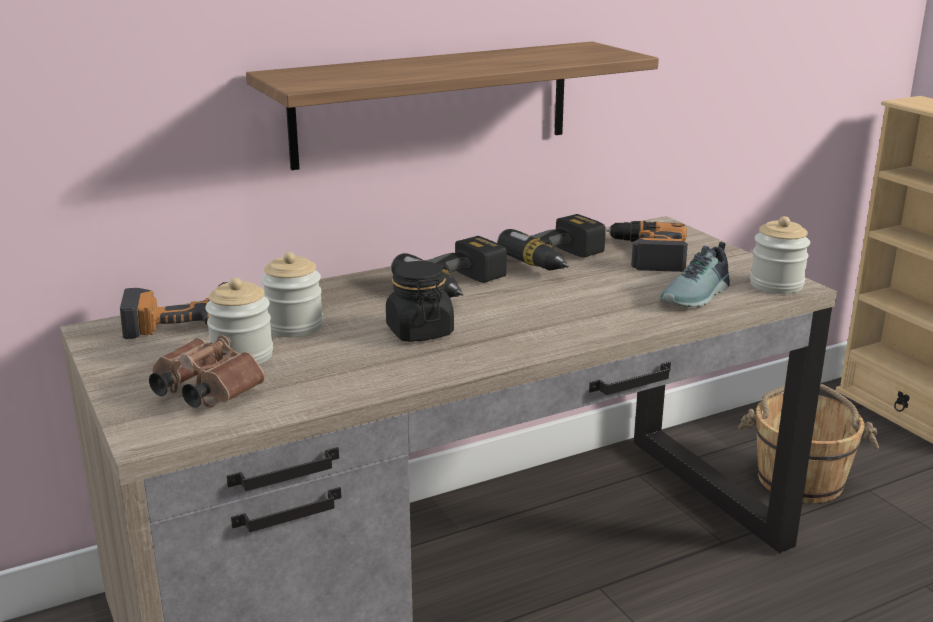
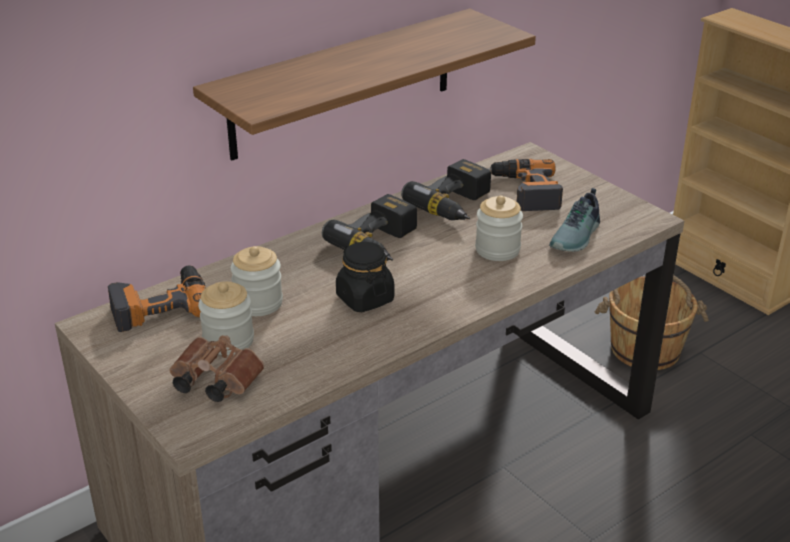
camera: 10 degrees left, 10 degrees up
(776, 285) = (636, 218): jar -> jar (497, 250)

